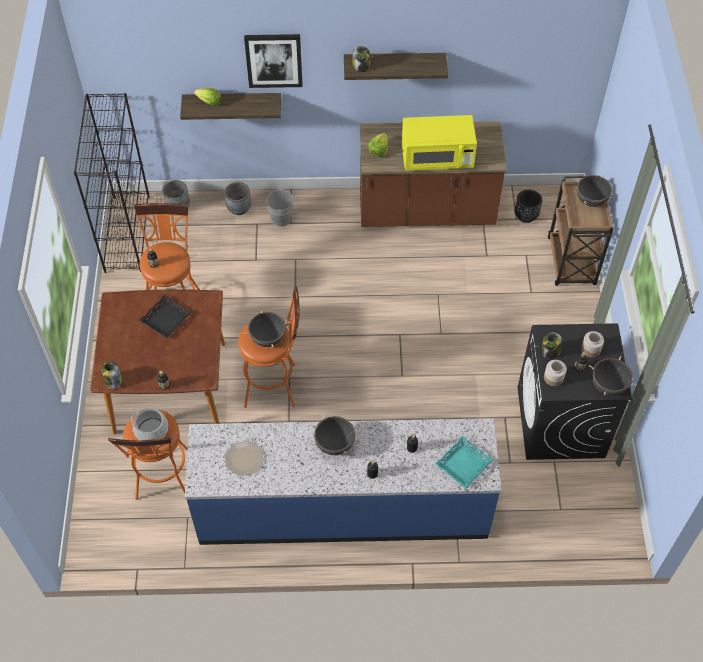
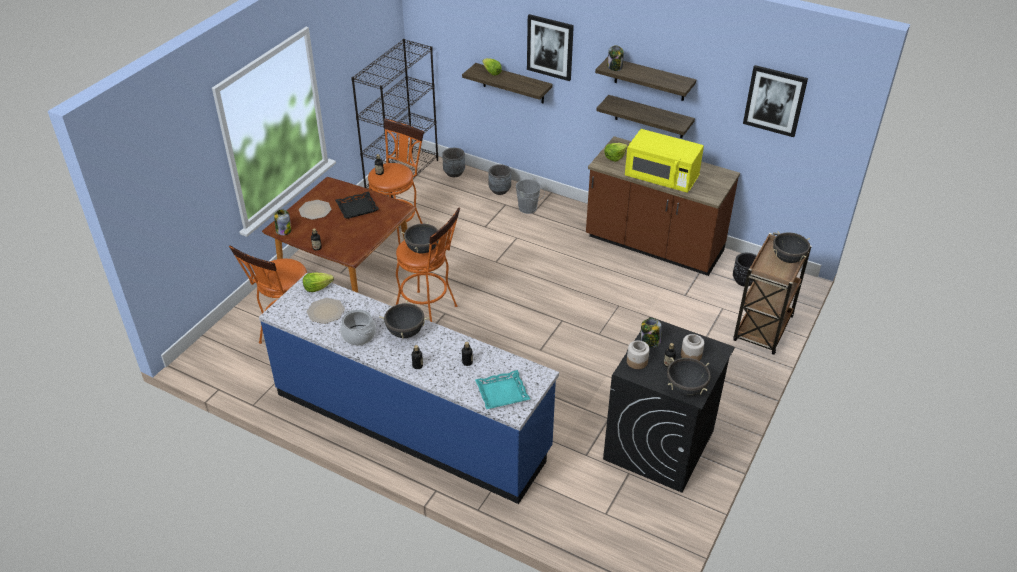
camera: 30 degrees right, 15 degrees down
(125, 341) = (315, 210): none -> plate
(152, 430) = (281, 272): cooking pot -> cooking pot (359, 335)
(214, 436) = (317, 288): none -> lettuce
(397, 96) = (649, 117): none -> shelf
(530, 52) = (775, 100): none -> picture

